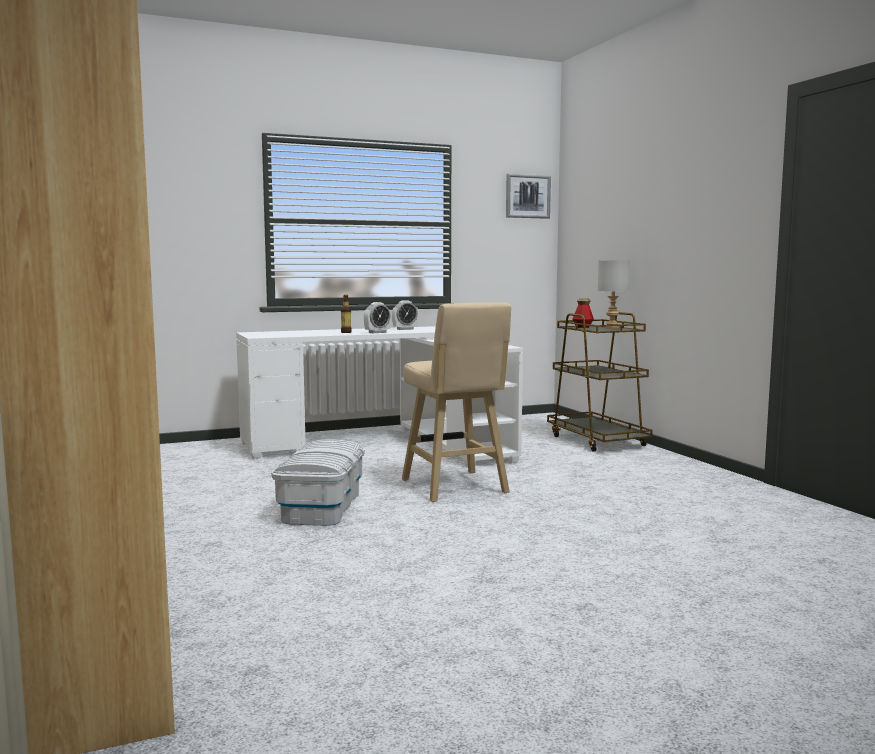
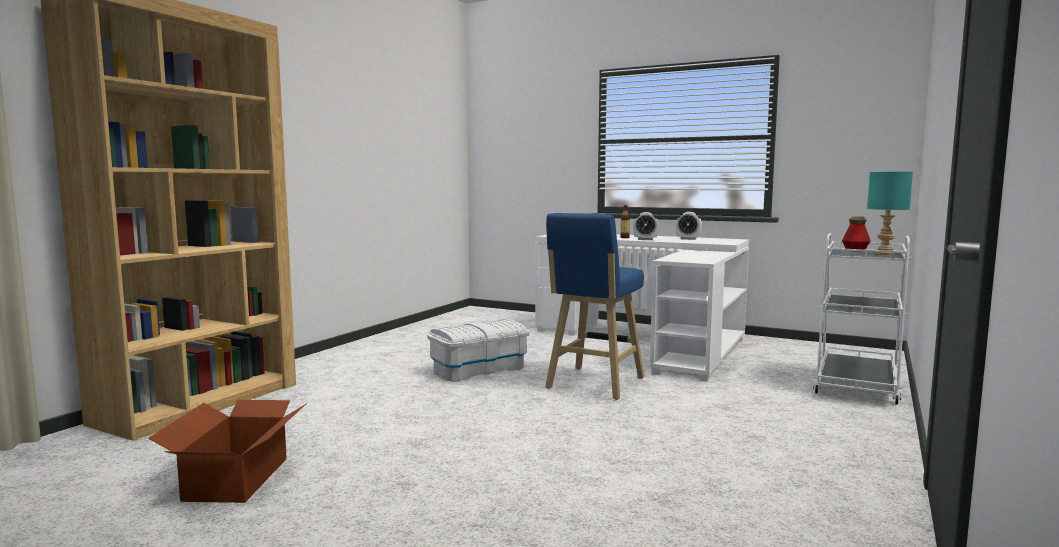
camera: 50 degrees right, 0 degrees up
(451, 682) = (235, 479): none -> cardboard box
(455, 488) = (593, 384): beige stool -> blue stool
(527, 196) = (878, 99): picture -> none
(597, 440) = (856, 386): brown cart -> white cart
(612, 328) = (885, 254): grey table lamp -> turquoise table lamp

